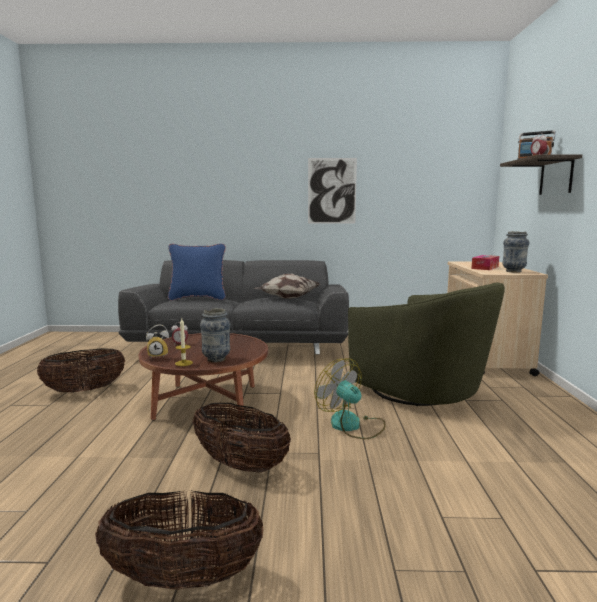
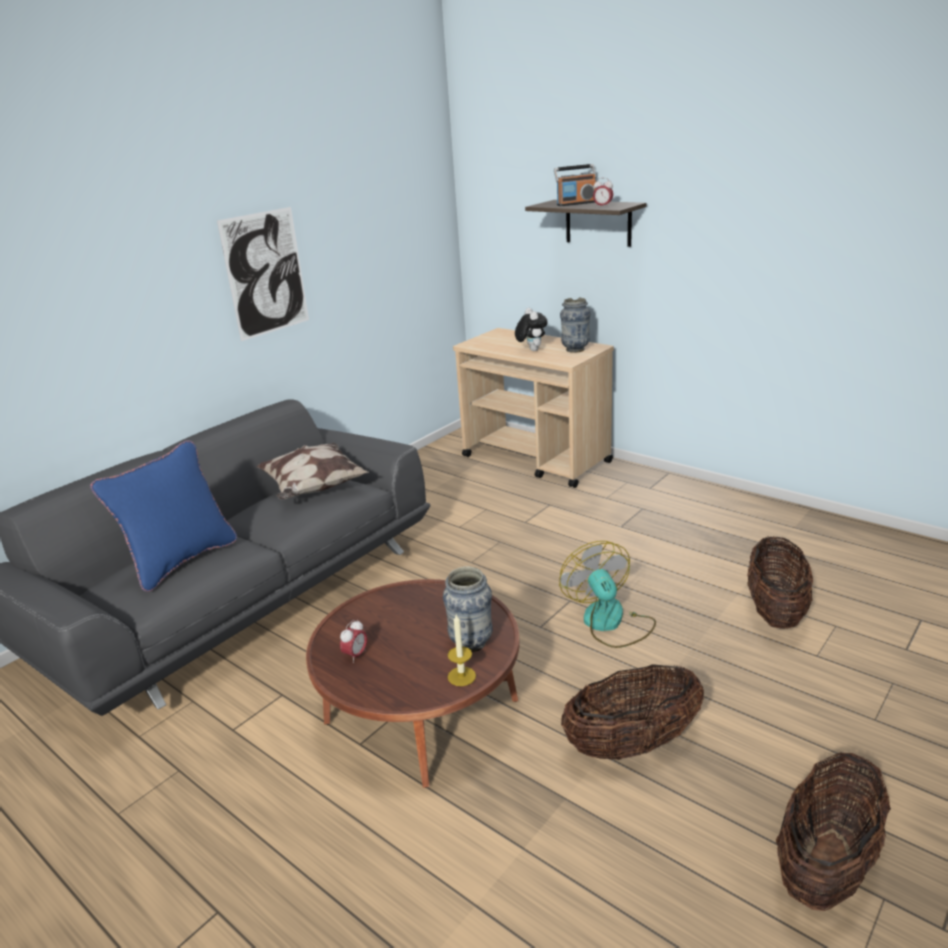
camera: 50 degrees left, 15 degrees up
(84, 390) = (203, 843): basket -> basket (775, 611)
(158, 356) = (397, 691): alarm clock -> none
(352, 425) = (609, 623): fan -> fan turned 75 degrees clockwise
(421, 392) = (576, 541): green armchair -> none
(485, 267) = (531, 350): tissue box -> plush toy

